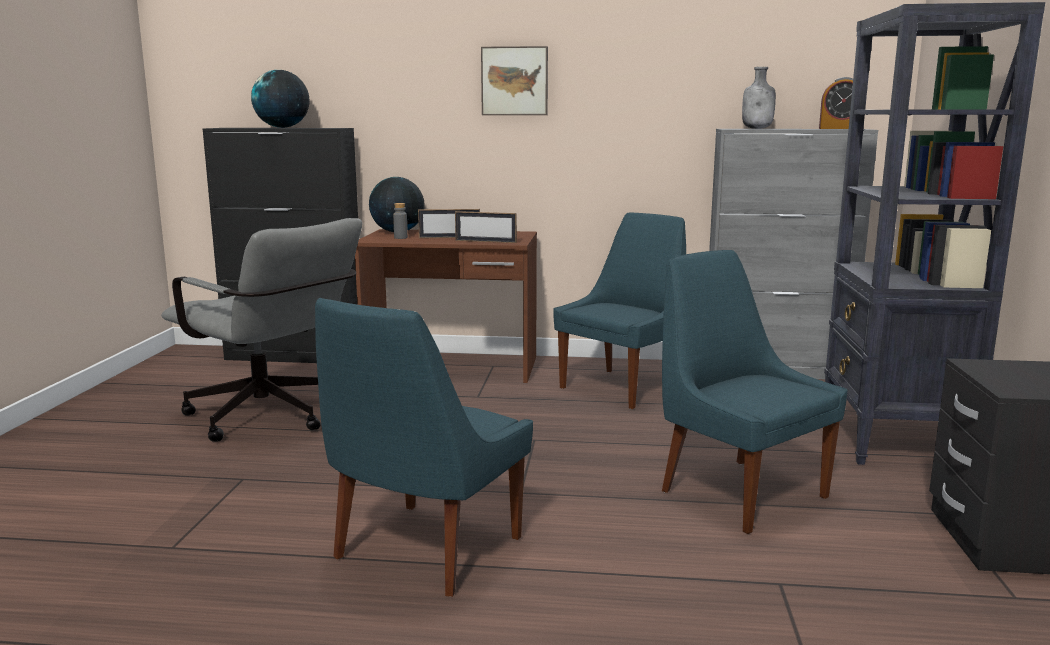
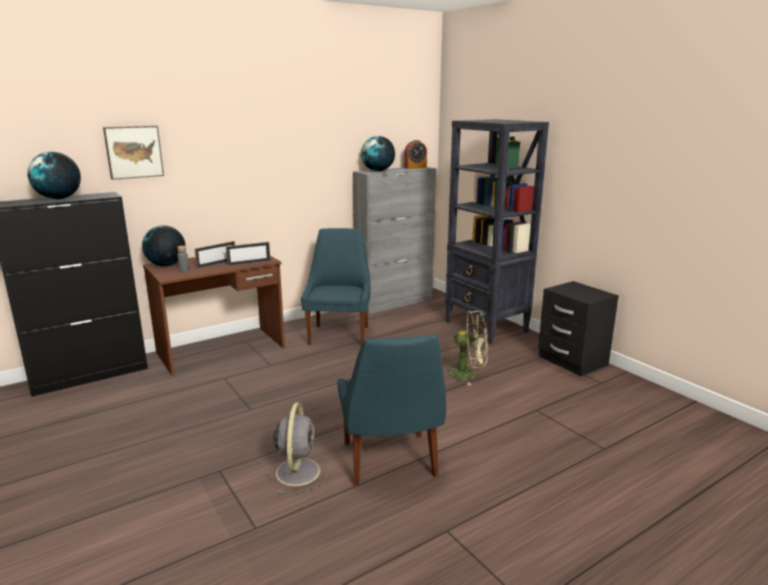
camera: 40 degrees left, 5 degrees up
(272, 418) = (162, 425): grey office chair -> none
(310, 512) = (298, 470): none -> grey fan
(515, 81) = (232, 149): picture -> picture (133, 152)
(738, 492) = (468, 374): blue chair -> green fan
(757, 128) = (378, 171): grey bottle -> globe

